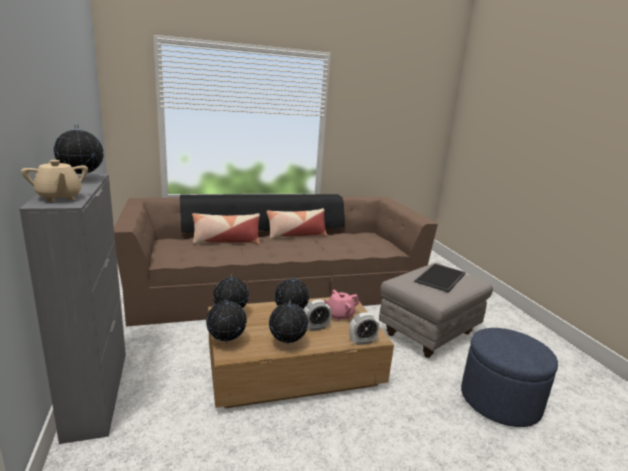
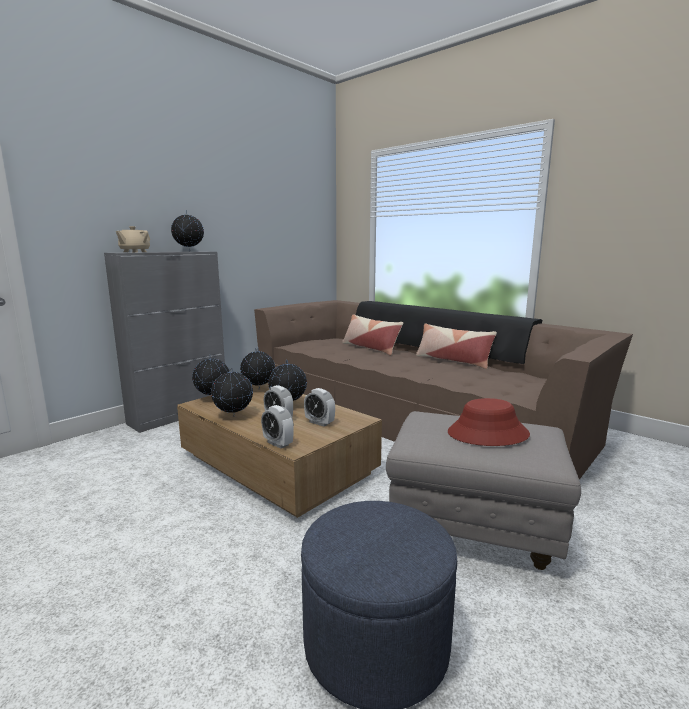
camera: 60 degrees right, 5 degrees down
(339, 315) = (319, 422): pink teapot -> alarm clock
(441, 278) = (487, 434): tray -> red hat

